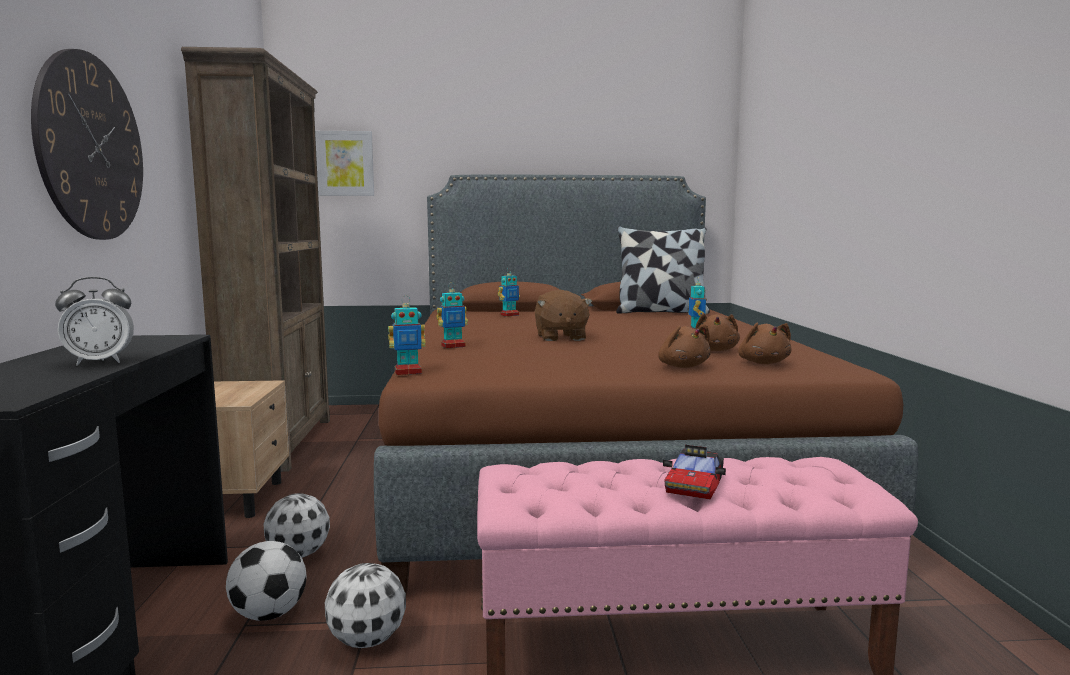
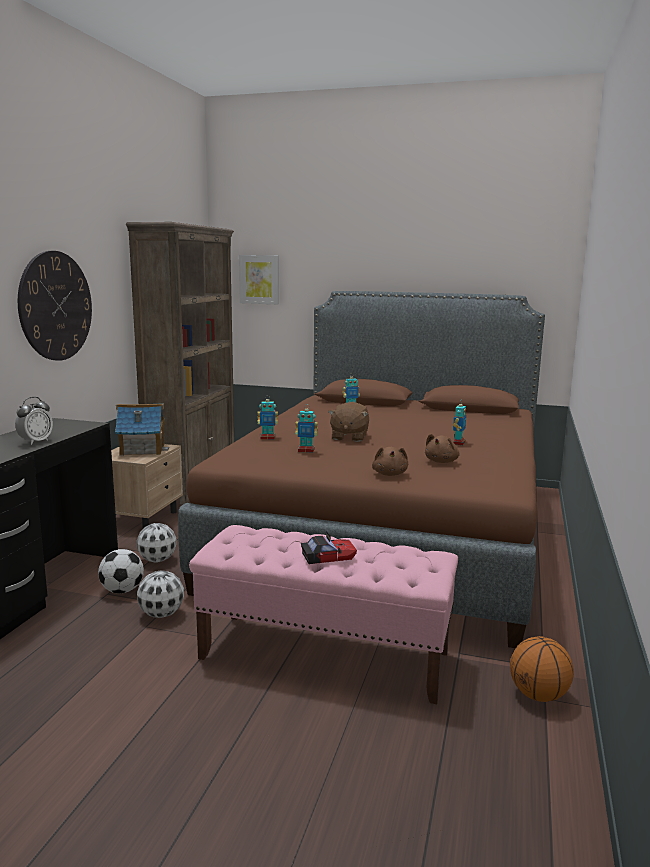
camera: 20 degrees right, 5 degrees up
(100, 362) = (35, 442): alarm clock -> alarm clock turned 60 degrees counterclockwise
(228, 390) = (142, 449): none -> toy house
(408, 372) = (212, 458): toy robot -> toy robot (306, 450)
(661, 312) = (475, 415): pillow -> none
(695, 484) = (328, 556): toy car -> toy car turned 150 degrees counterclockwise
(763, 363) = (453, 478): brown plush toy -> none
(986, 638) = (538, 695): none -> basketball

